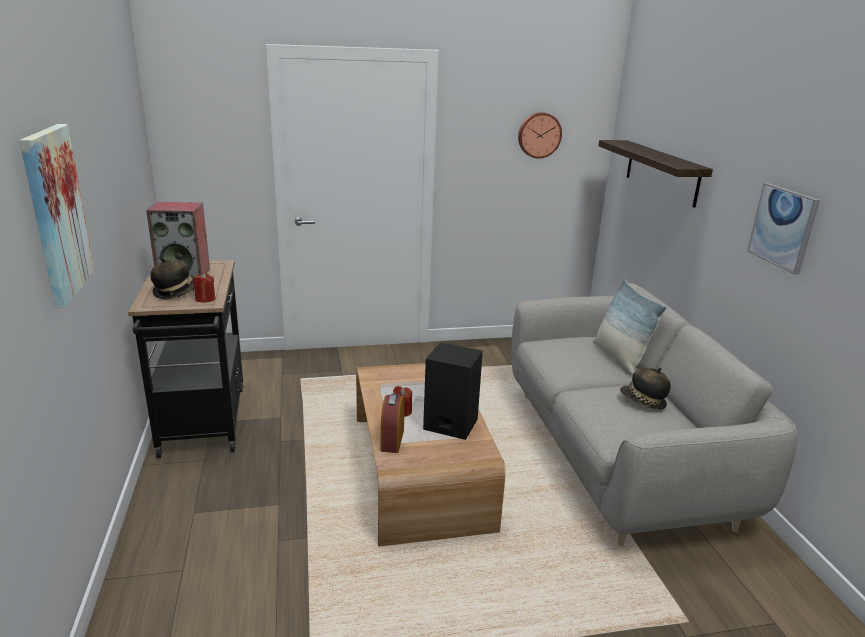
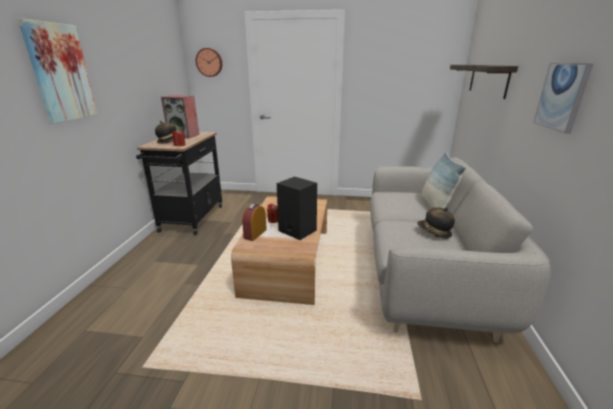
camera: 20 degrees right, 0 degrees up
(539, 135) = (411, 65): wall clock -> wall clock (209, 62)

